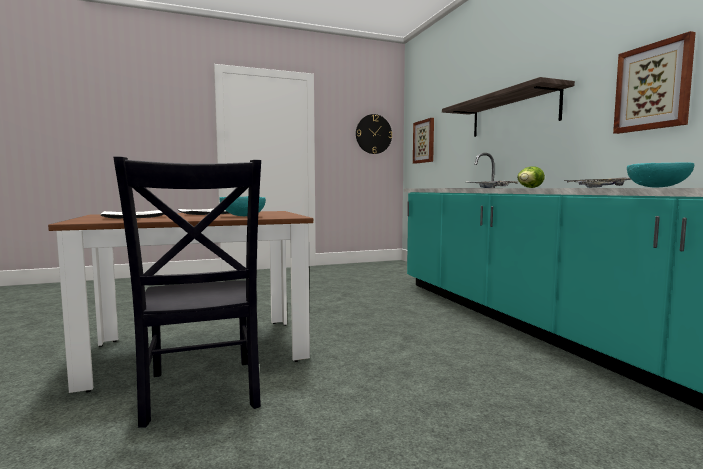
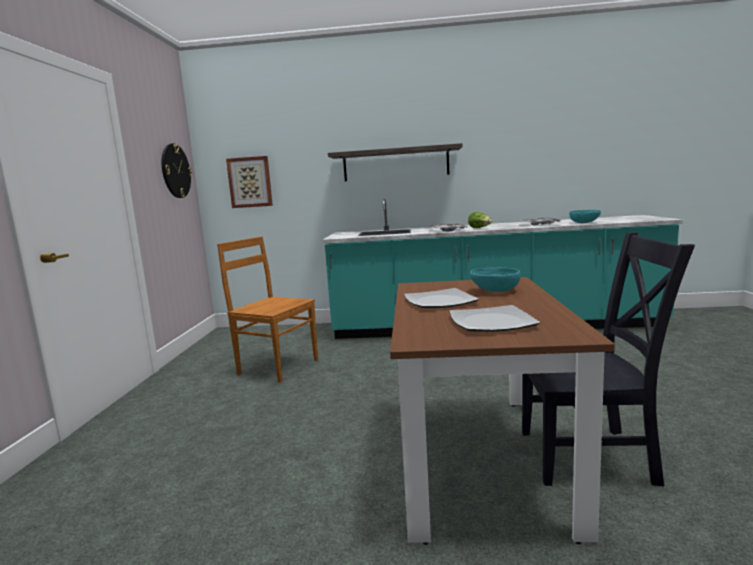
camera: 65 degrees left, 5 degrees up
(339, 282) = (277, 366): none -> brown chair
(653, 87) = (517, 160): picture -> none

